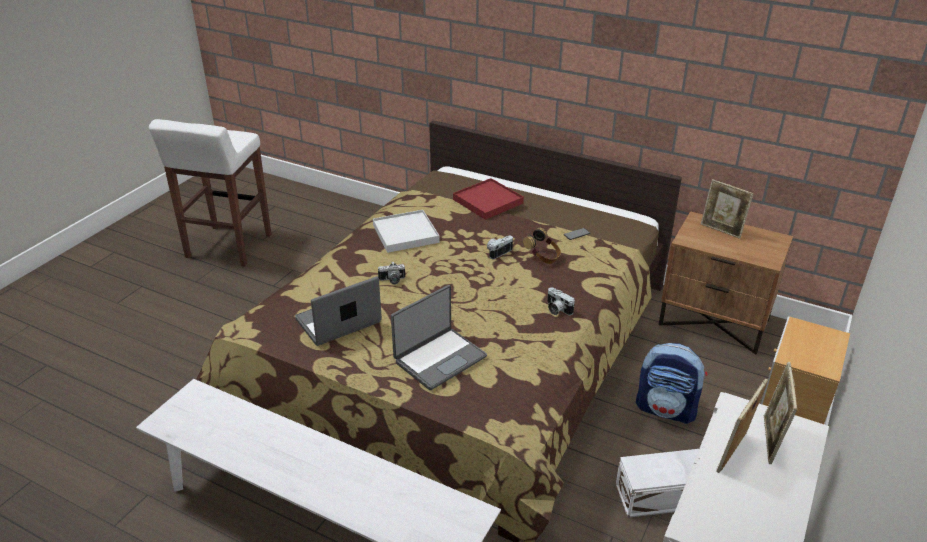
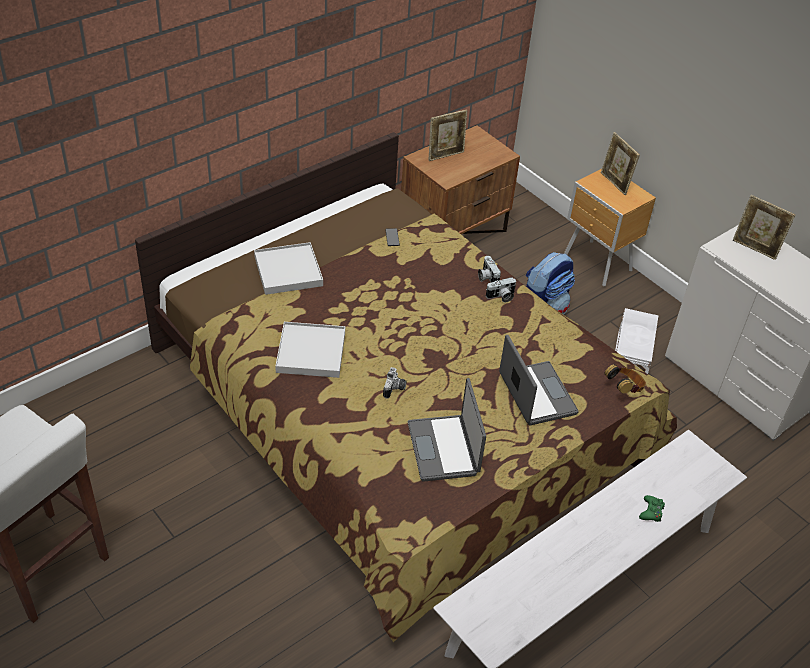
camera: 70 degrees left, 10 degrees up
(360, 499) = (651, 512): none -> green game controller
(488, 201) = (288, 271): red tray -> white tray
(498, 251) = (389, 298): camera -> camera (486, 277)
(543, 257) = (417, 274): headphones -> headphones (624, 389)
(733, 454) = (762, 270): picture frame -> picture frame (615, 183)

